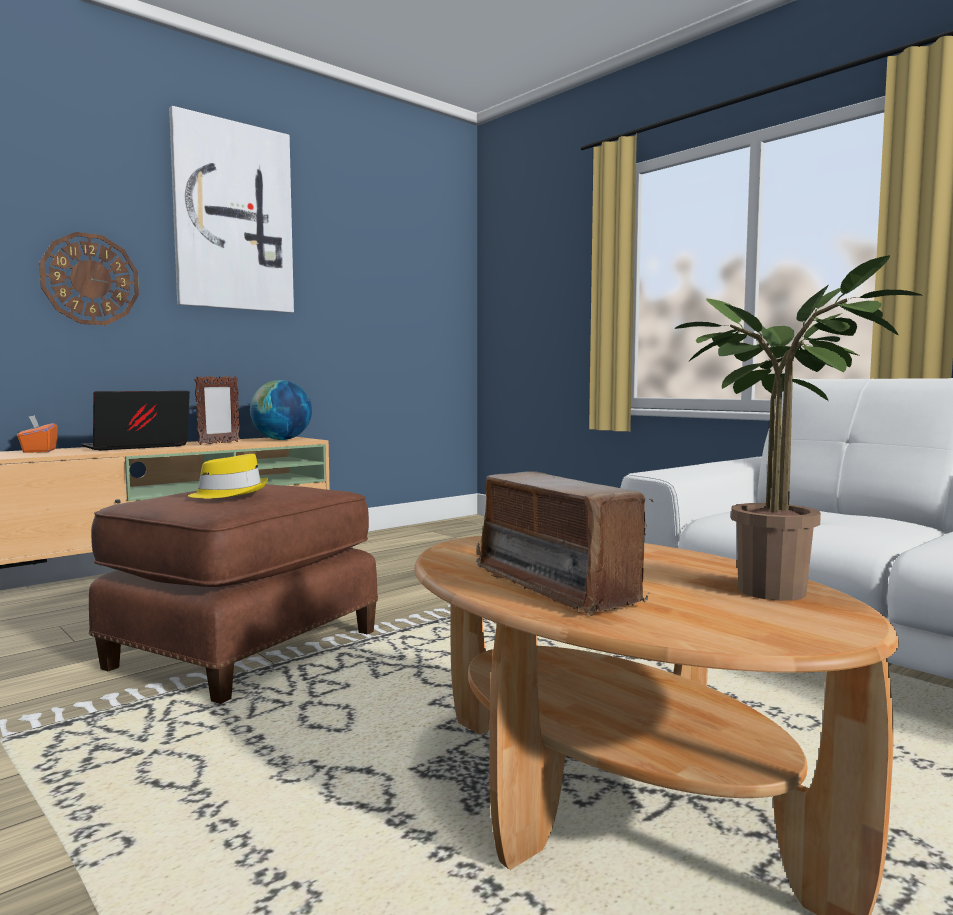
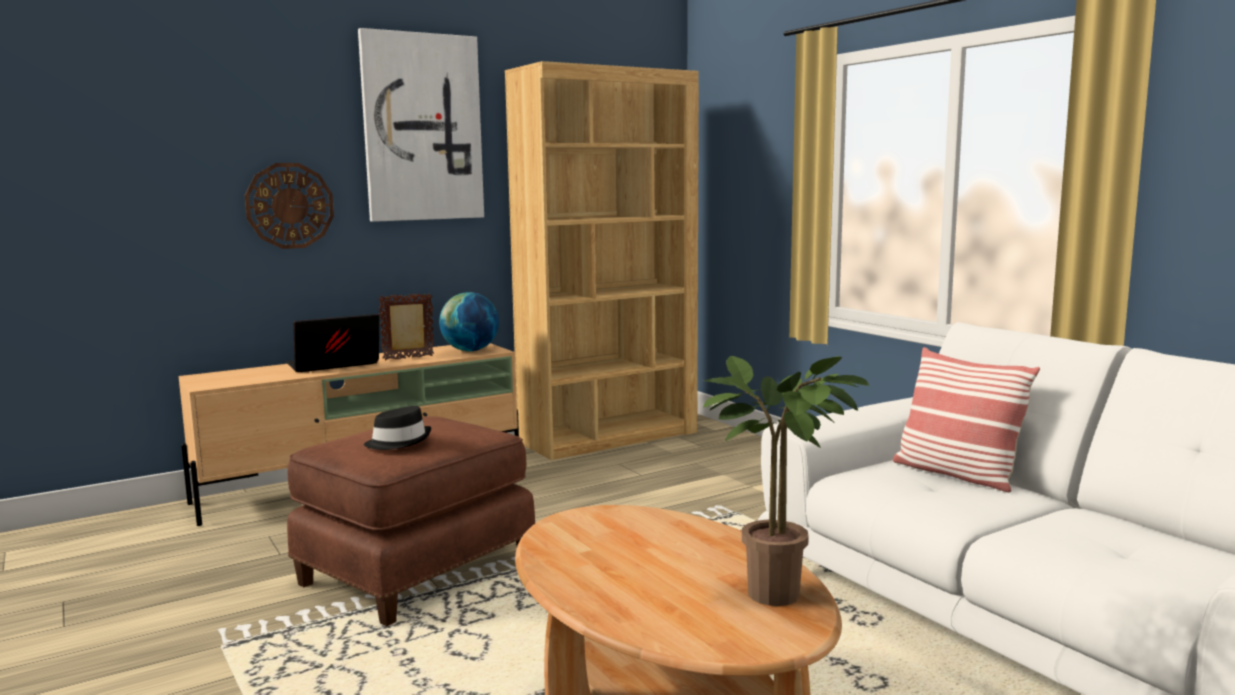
camera: 10 degrees right, 5 degrees up
(39, 451) = (249, 372): orange tissue box -> none
(218, 443) = (409, 358): picture frame -> picture frame turned 150 degrees counterclockwise
(230, 493) = (399, 441): yellow hat -> black hat
(413, 534) = (609, 437): none -> brown bookcase
(557, 587) = (609, 578): radio -> none
(822, 512) = (956, 474): none -> pillow

